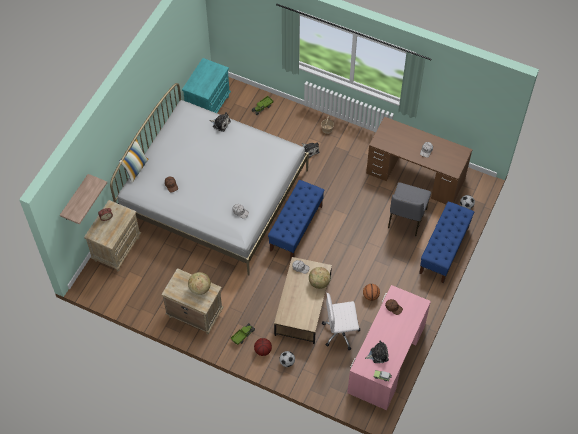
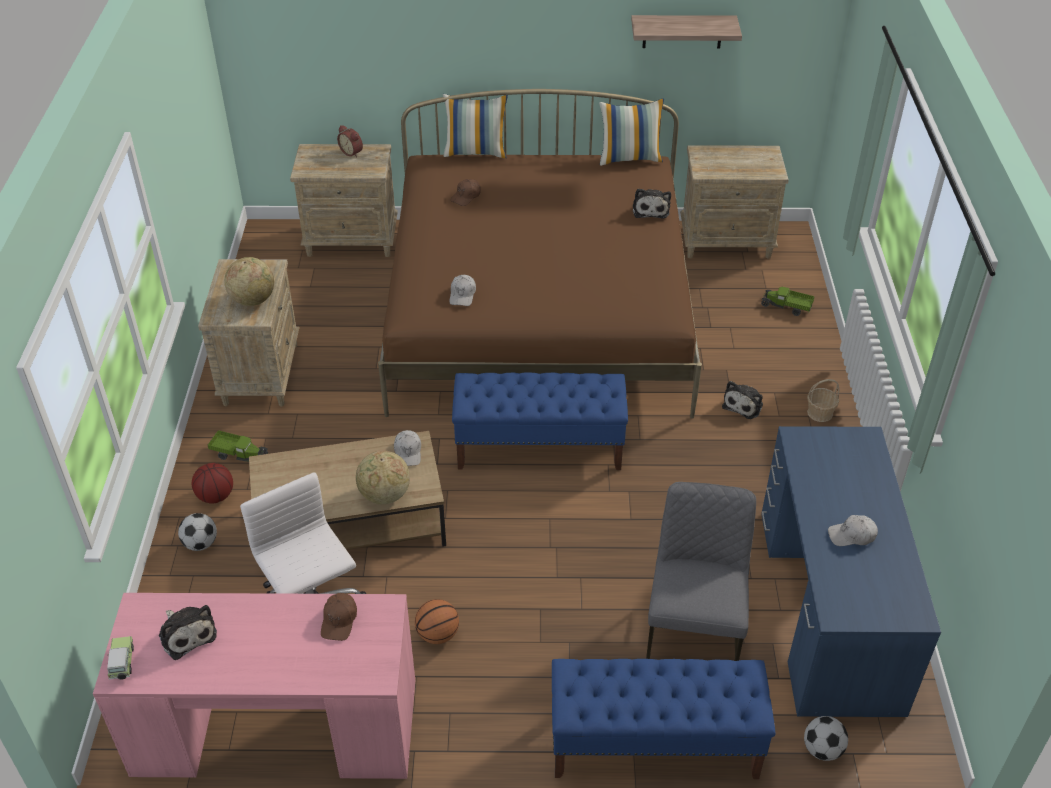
camera: 65 degrees right, 15 degrees down
(75, 198) = (301, 41): shelf -> shelf (682, 31)
(178, 114) = (630, 158): none -> pillow
(208, 106) = (727, 242): turquoise nightstand -> beige nightstand
(214, 195) = (539, 312): white bed -> brown bed
(406, 218) = (693, 631): grey chair -> grey chair turned 105 degrees clockwise
(415, 176) = (828, 608): brown desk -> blue desk

